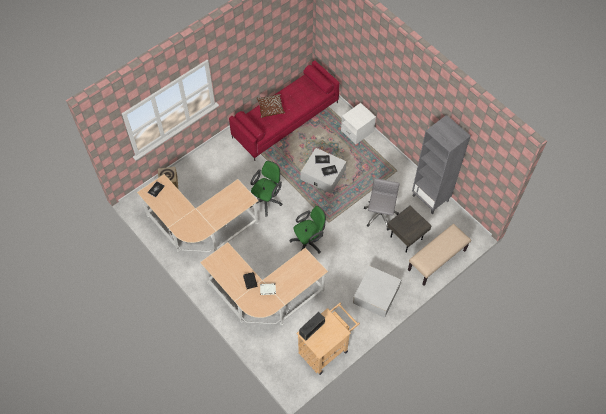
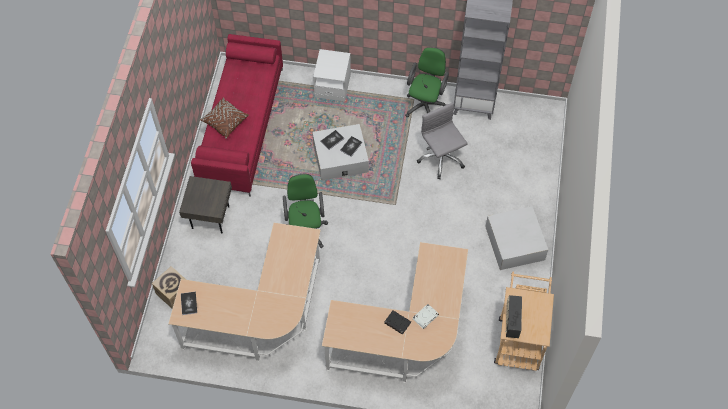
camera: 40 degrees left, 0 degrees up
(309, 242) = (394, 241): green office chair -> green office chair (425, 104)
(406, 237) = (488, 162): grey side table -> grey side table (210, 216)
(437, 260) = (539, 163): beige bench -> none

